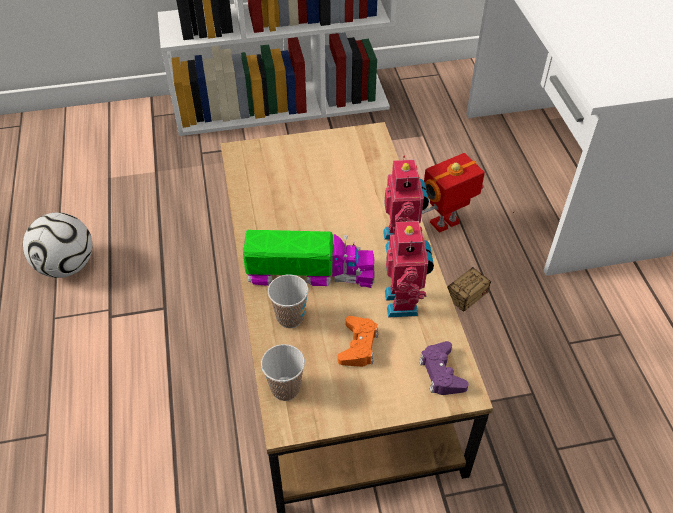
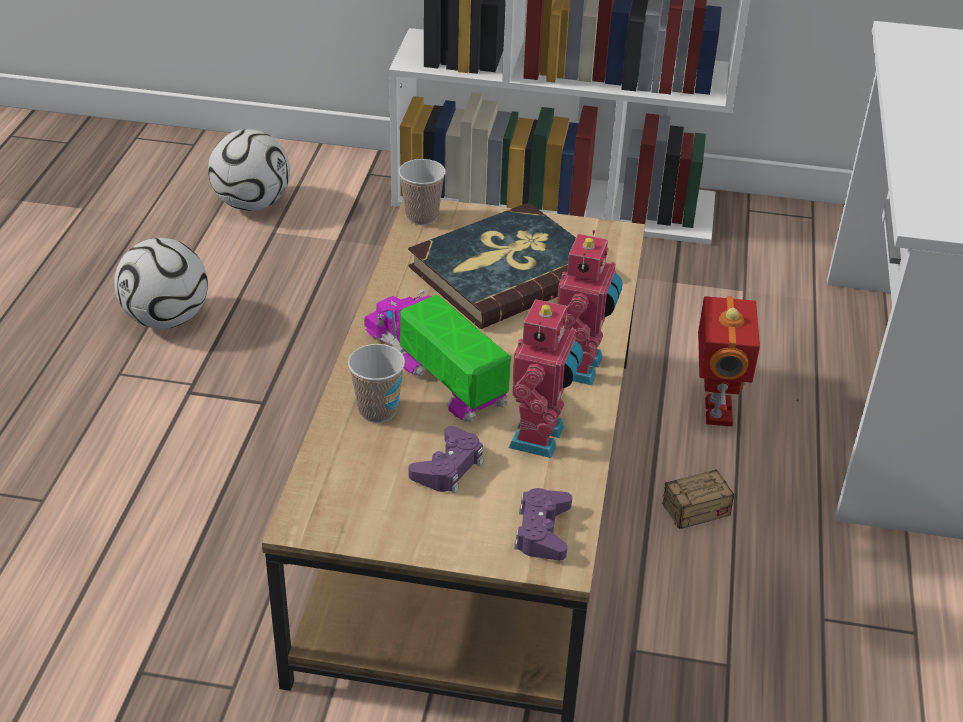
camera: 20 degrees right, 10 degrees down
(84, 160) = (252, 204): none -> football
(285, 388) = (324, 485): cup -> cup (422, 217)
(311, 273) = (435, 369): toy truck -> toy truck turned 150 degrees counterclockwise
(317, 183) = (505, 272): none -> book
(358, 346) = (448, 467): orange game controller -> purple game controller
(446, 224) = (715, 411): toy robot -> toy robot turned 105 degrees clockwise

